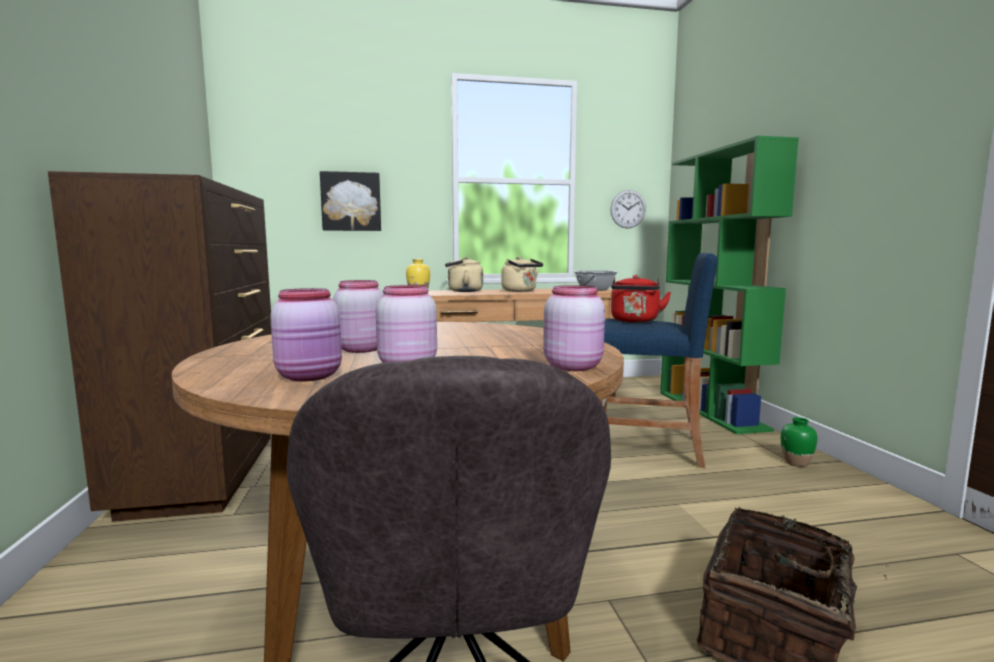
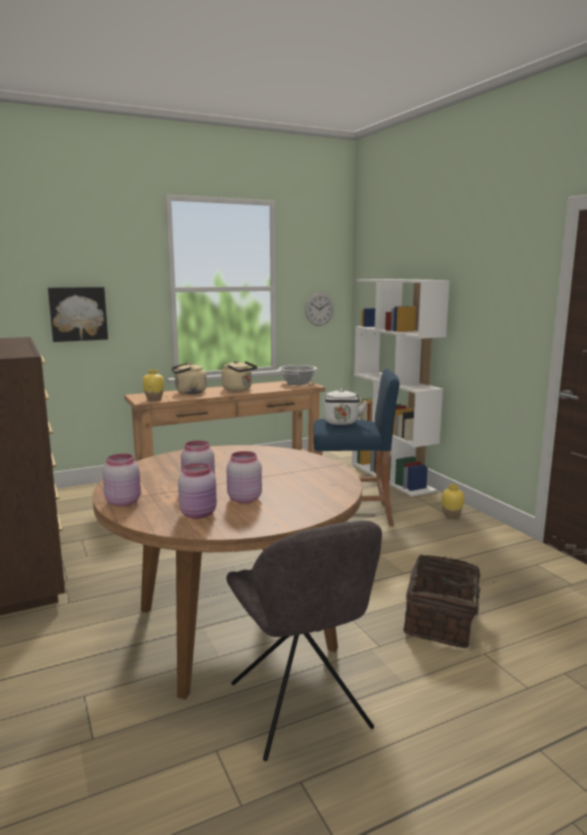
camera: 15 degrees left, 5 degrees up
(573, 366) = (337, 490): pink jar -> pink jar (123, 502)
(635, 321) = (341, 423): red kettle -> white kettle
(711, 410) = (392, 477): green bookcase -> white bookcase
(796, 463) = (451, 515): green vase -> yellow vase

